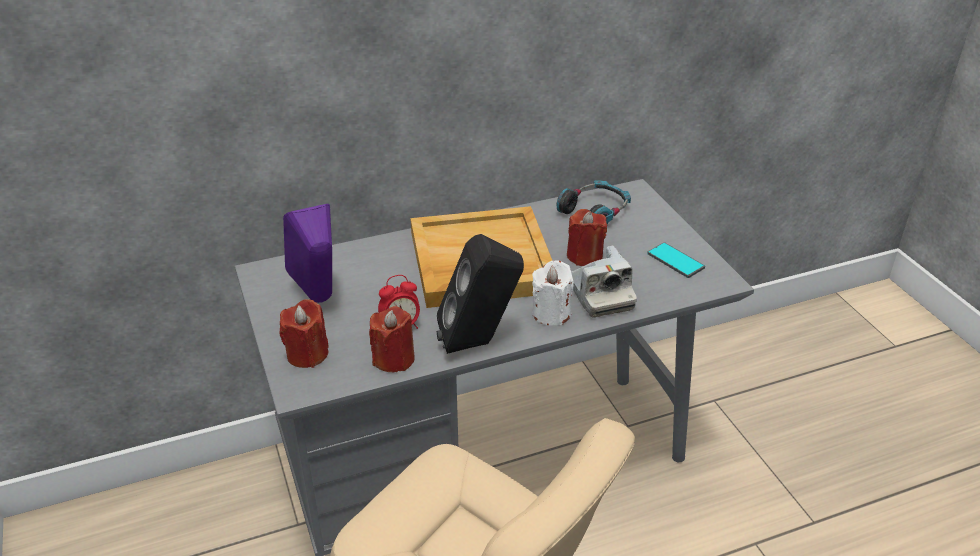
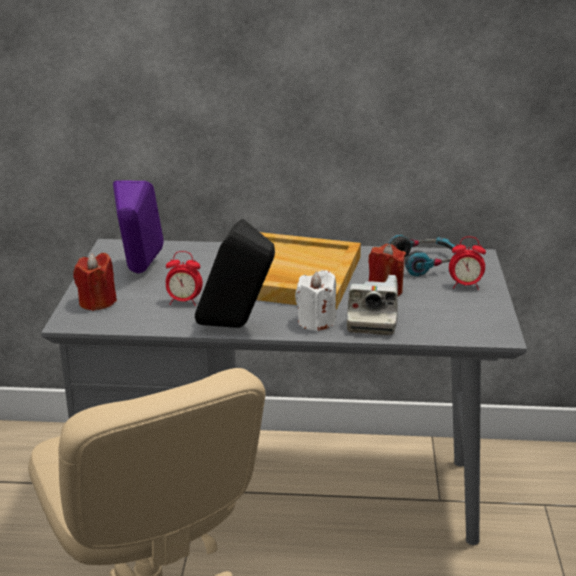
camera: 25 degrees right, 10 degrees down
(394, 359) = (158, 320): red candle -> none
(651, 230) = (465, 286): none -> alarm clock
(675, 261) = (468, 311): phone -> none

